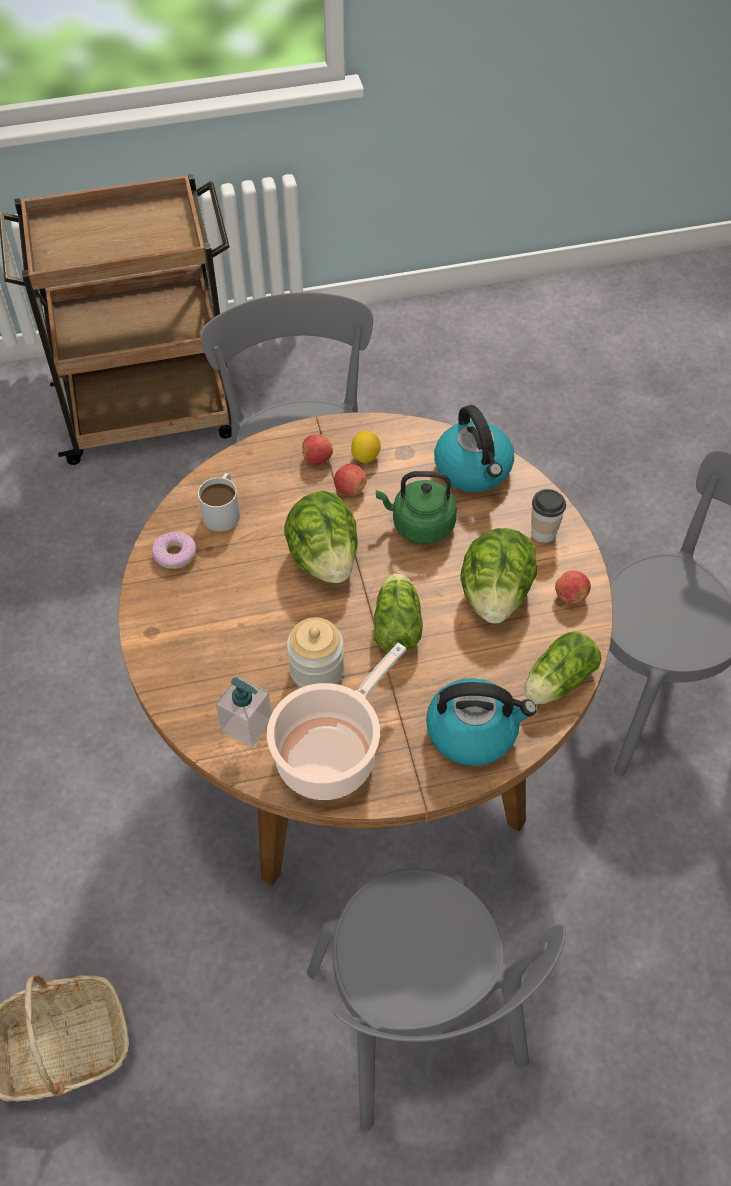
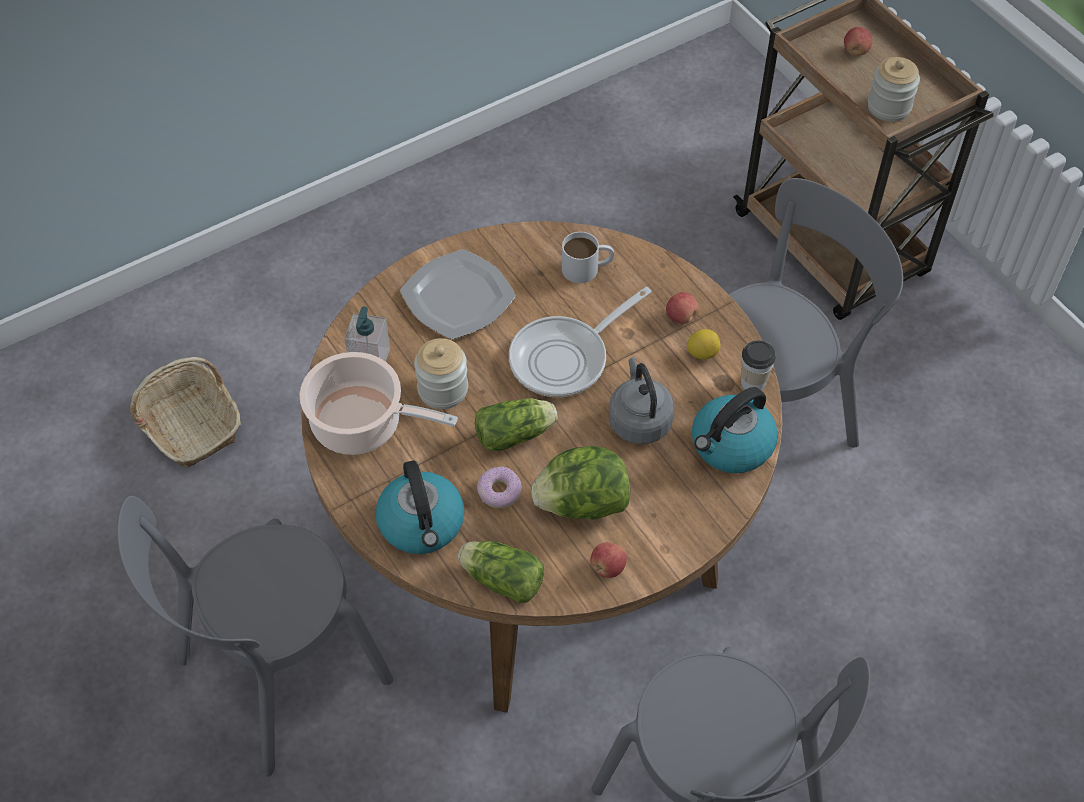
camera: 70 degrees right, 0 degrees up
(158, 241) = (889, 107): none -> jar
(175, 555) = (523, 252): donut -> donut (499, 492)
(203, 625) = (458, 296): none -> plate
(324, 558) = (566, 358): lettuce -> frying pan
(350, 489) = (656, 353): apple -> apple (855, 51)
(419, 525) = (639, 420): green kettle -> grey kettle
(543, 532) = (677, 525): cup -> cup (753, 382)

